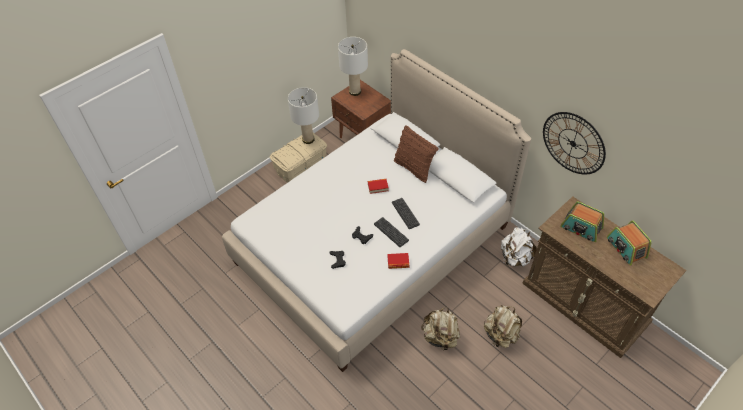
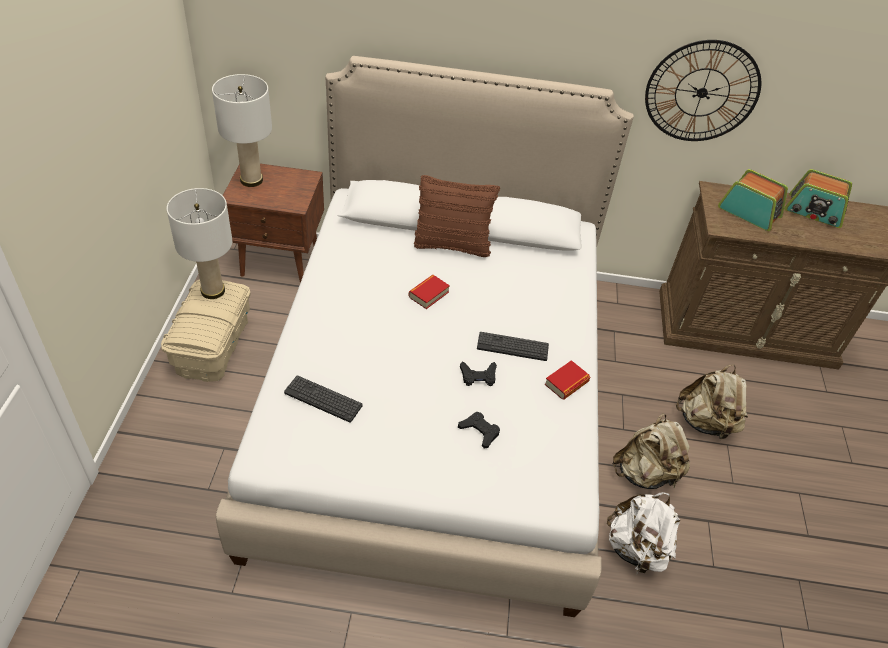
camera: 45 degrees left, 5 degrees down
(405, 213) = (504, 311): keyboard -> keyboard (323, 399)
(515, 258) = (626, 318): white backpack -> white backpack (636, 549)
(581, 228) = (749, 212): radio -> radio turned 135 degrees counterclockwise

